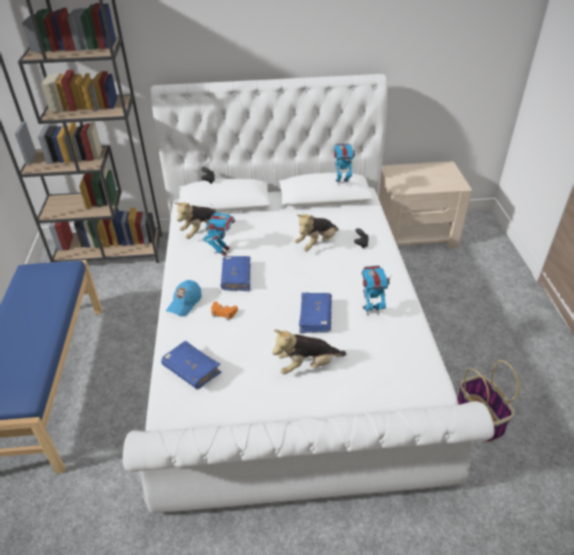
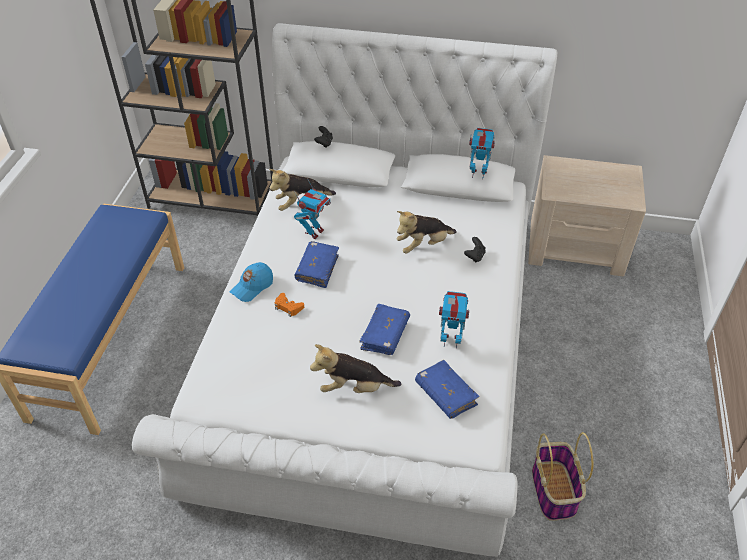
camera: 15 degrees right, 5 degrees up
(191, 370) = (233, 364): blue book -> blue book (445, 394)

